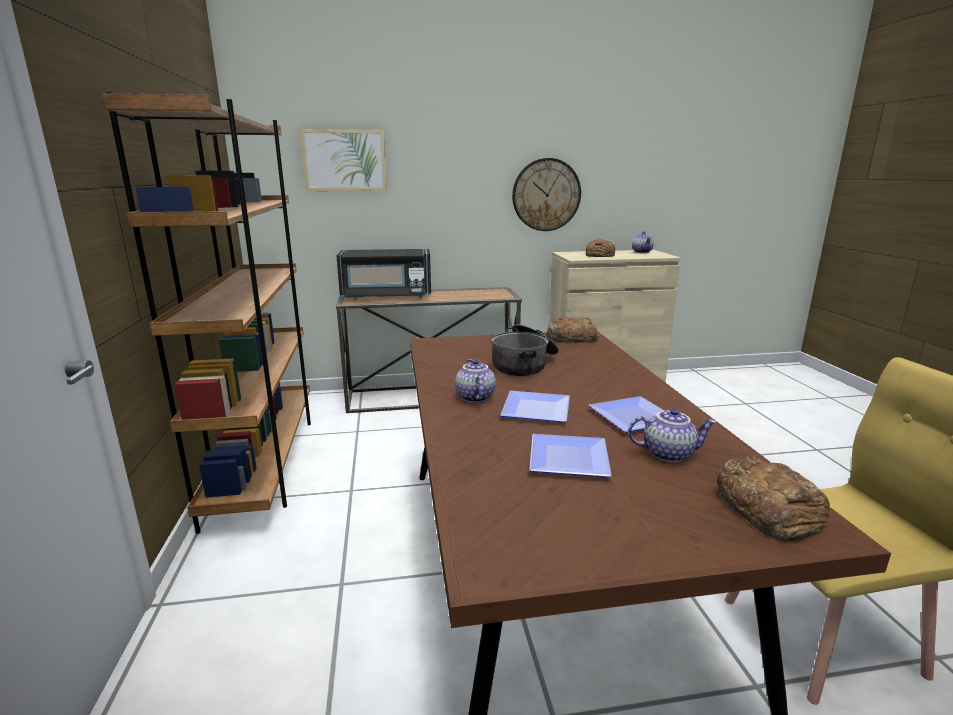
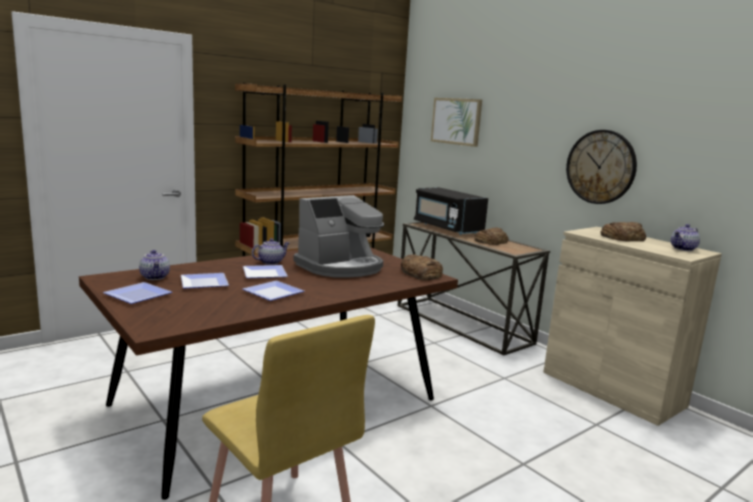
camera: 60 degrees right, 5 degrees down
(525, 364) = (341, 267): cooking pot -> coffee machine
(636, 530) = (137, 296): none -> plate
(668, 453) = (226, 301): teapot -> teapot (155, 277)
(768, 507) = (171, 320): bread -> bread (491, 241)

